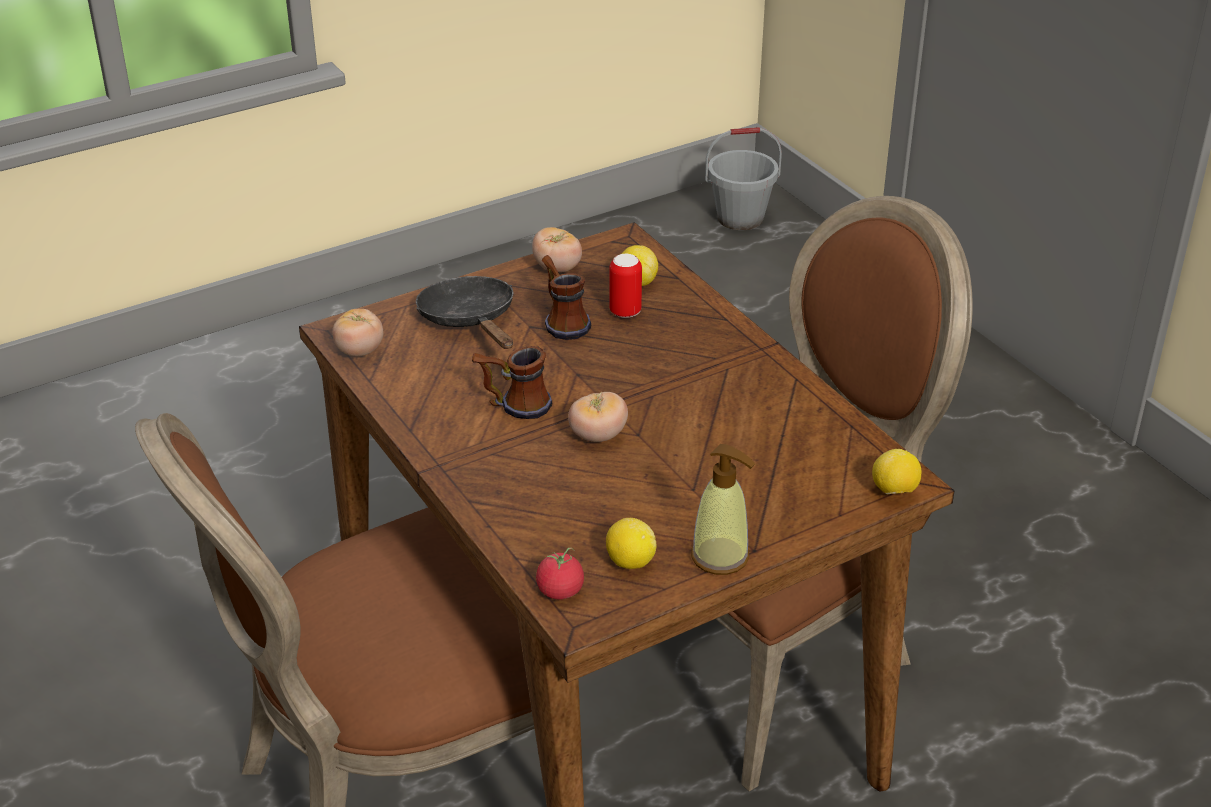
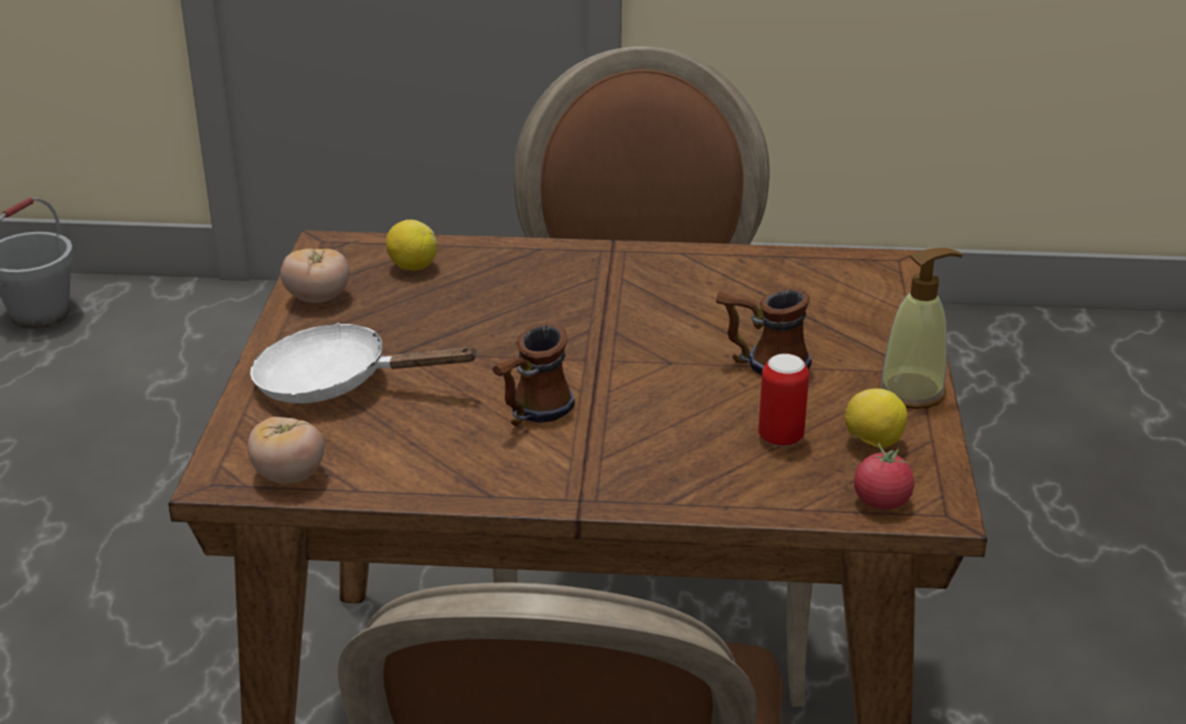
camera: 55 degrees left, 5 degrees down
(470, 320) = (336, 383): black frying pan -> white frying pan
(562, 321) = (418, 331): mug -> mug (762, 363)
(598, 436) = (646, 385): tomato -> none
(625, 312) = (454, 292): can -> can (780, 438)
(894, 491) = (900, 274): lemon -> none

